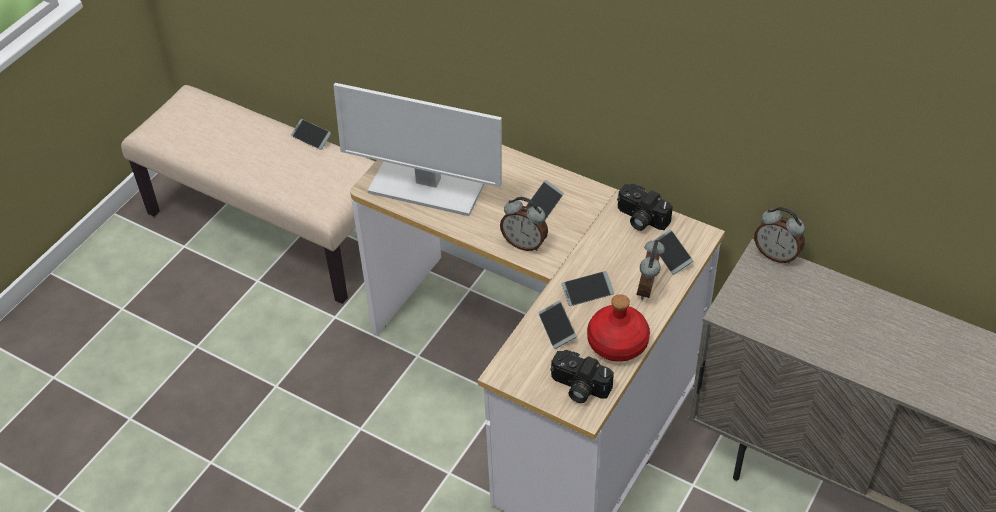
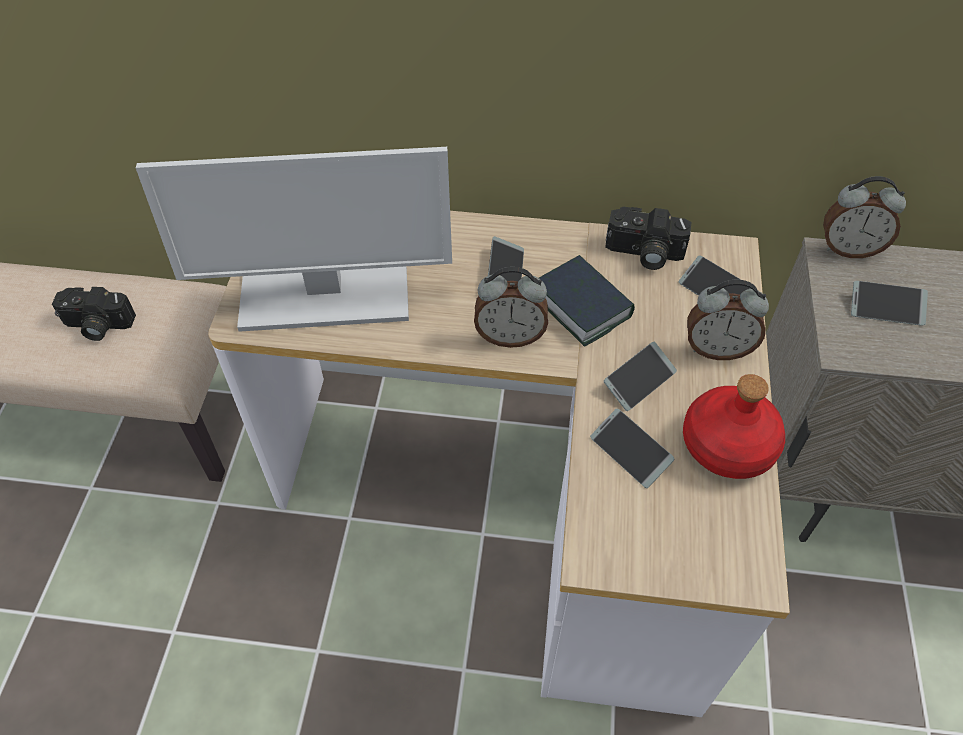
camera: 25 degrees left, 5 degrees up
(311, 137) = (104, 275): phone -> phone (886, 308)
(578, 387) = (718, 540): camera -> camera (96, 326)
(579, 239) = (581, 306): none -> book
(648, 289) = (717, 349): alarm clock -> alarm clock turned 75 degrees counterclockwise

